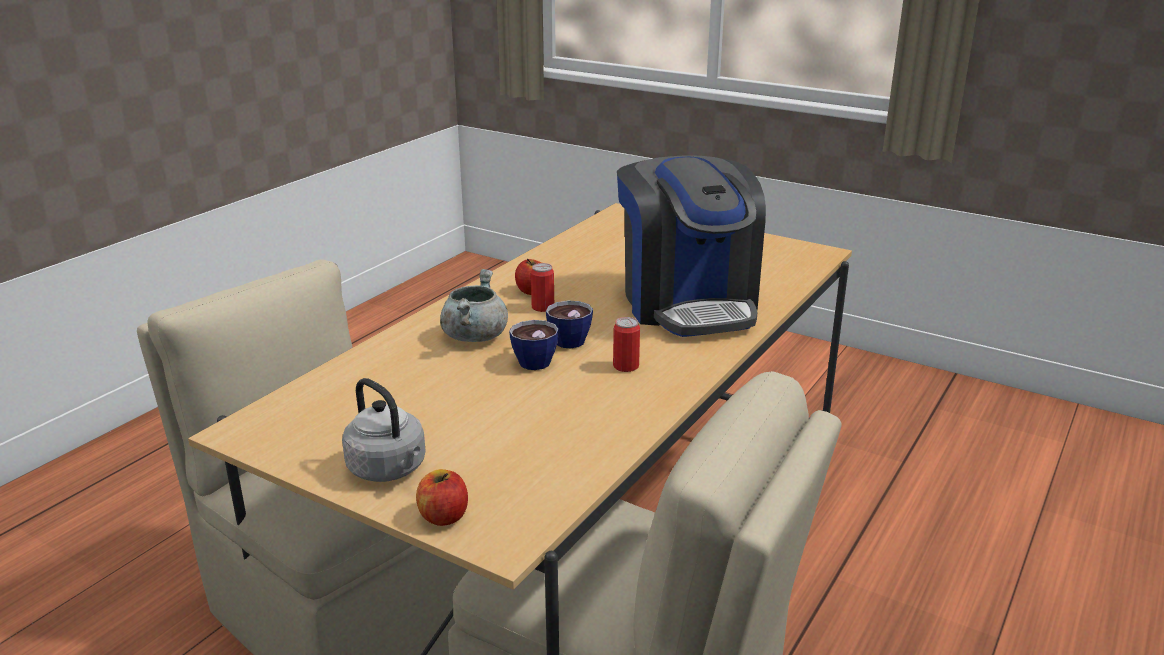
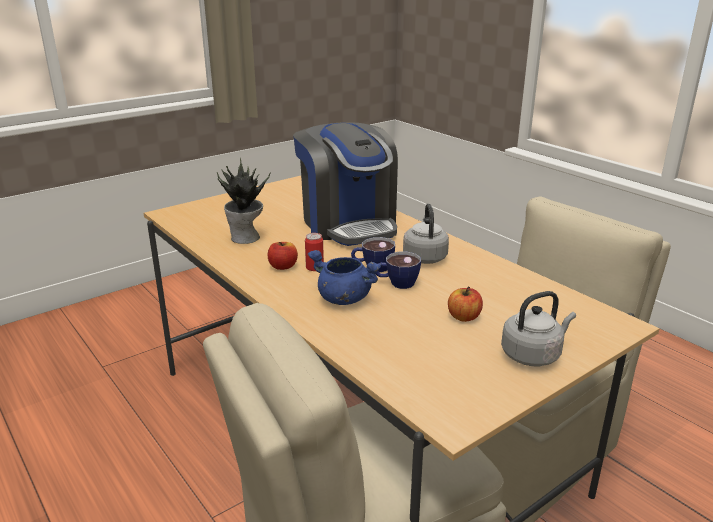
camera: 70 degrees left, 0 degrees up
(443, 516) = (594, 341): apple -> apple (464, 317)
(474, 335) = (343, 298): grey cooking pot -> blue cooking pot
(591, 259) = (246, 238): none -> potted plant
(626, 366) = (424, 257): can -> grey kettle
(688, 303) = (348, 224): coffee machine -> coffee machine turned 60 degrees clockwise

